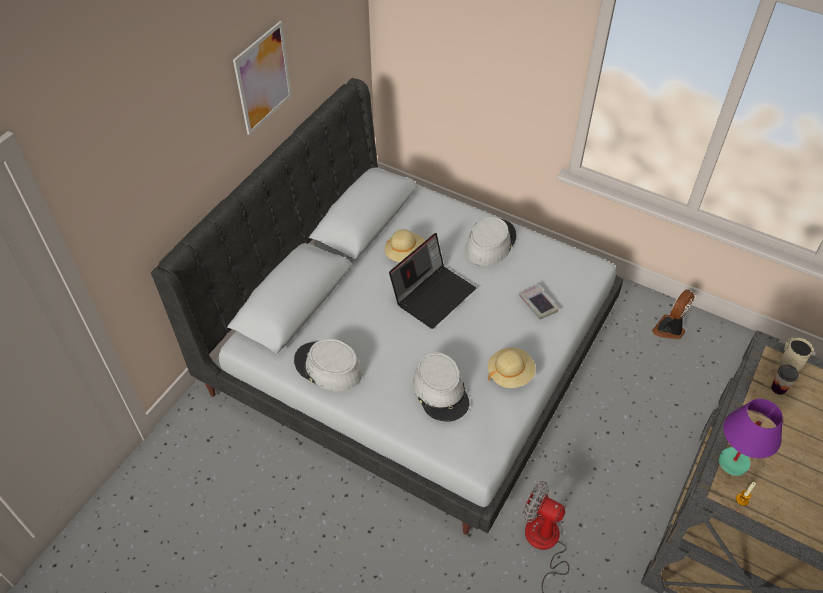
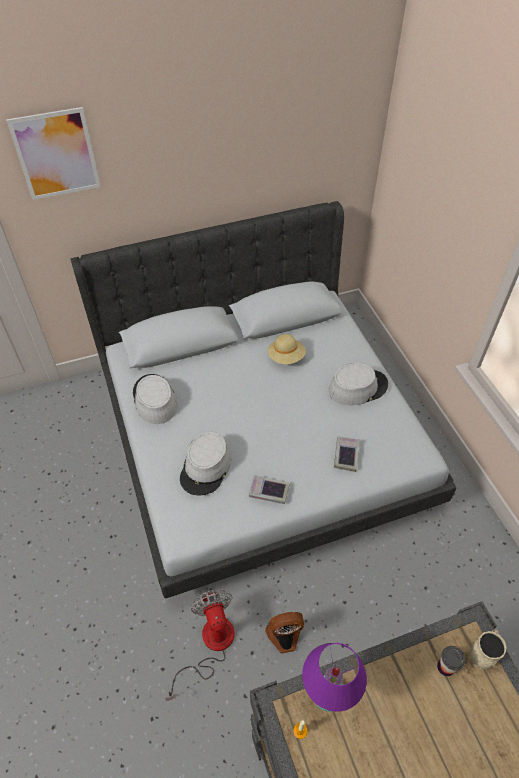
camera: 40 degrees right, 0 degrees up
(263, 78) = (231, 157): picture -> picture (56, 154)
(433, 294) = (275, 397): laptop -> none
(510, 374) = (269, 491): beige hat -> book
(670, 329) = (483, 562): fan -> fan (284, 637)

